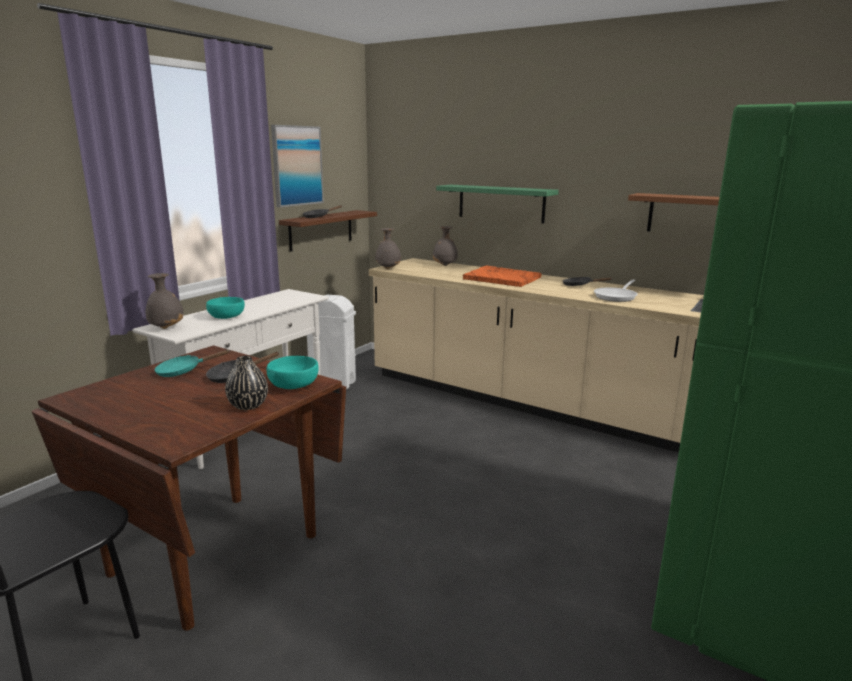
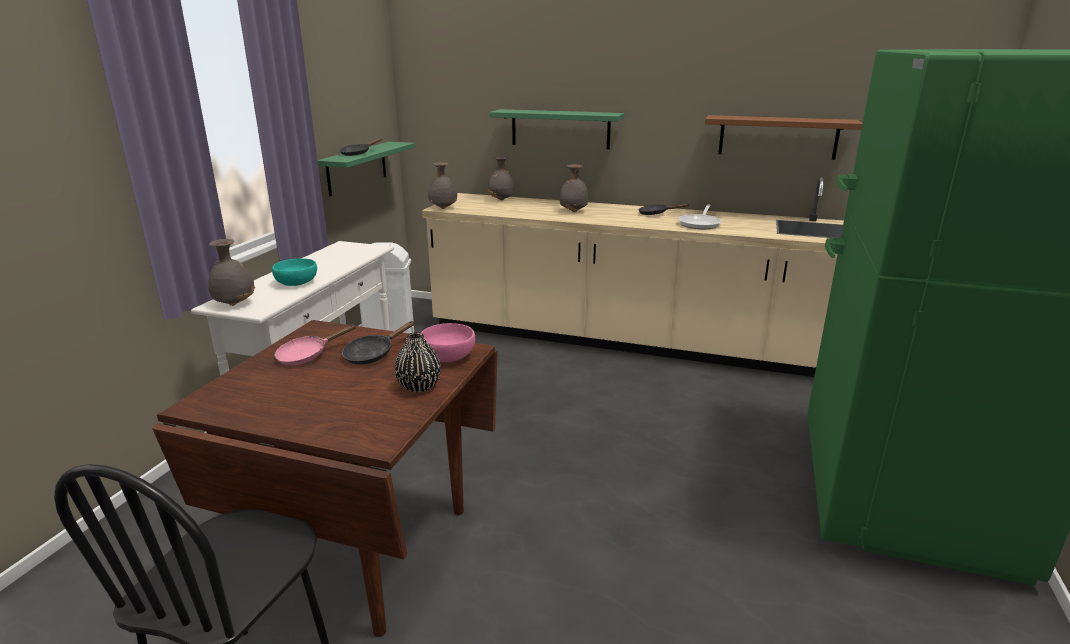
camera: 15 degrees left, 5 degrees up
(183, 371) = (307, 355): turquoise frying pan -> pink frying pan
(294, 385) = (449, 356): turquoise bowl -> pink bowl
(297, 166) = (328, 94): picture -> none
(321, 230) = (357, 168): brown shelf -> green shelf
(501, 278) = (573, 211): orange tray -> grey vase

